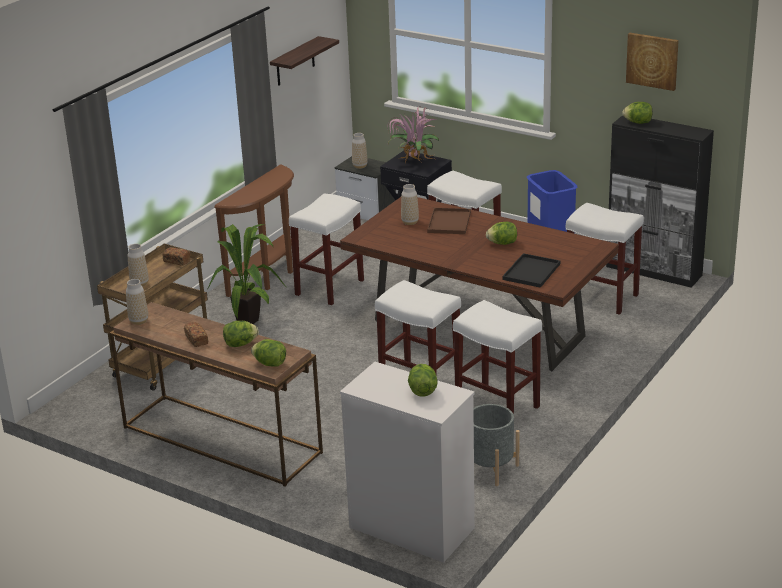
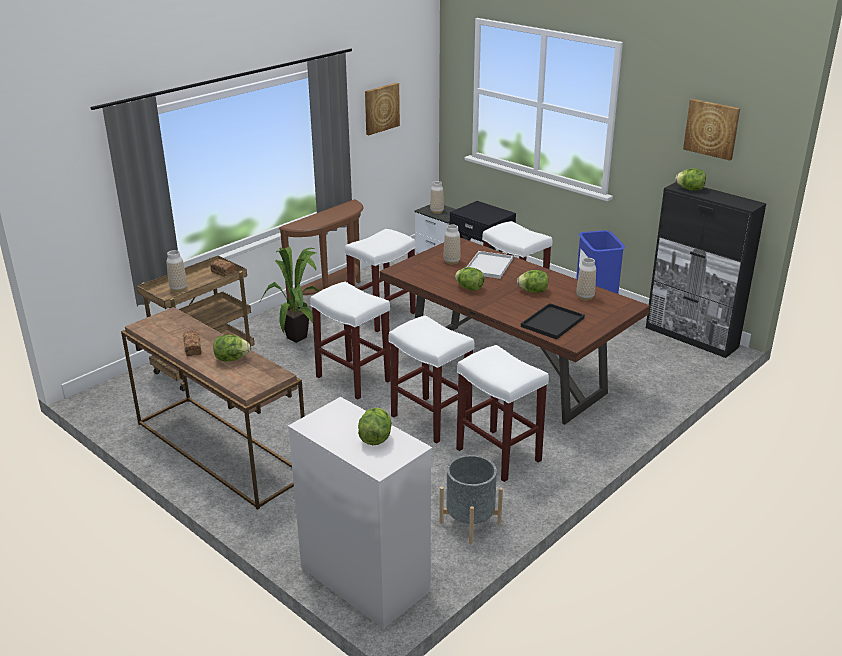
camera: 10 degrees right, 0 degrees up
(139, 321) = (151, 323): vase -> vase (585, 297)
(270, 364) = (249, 383): lettuce -> lettuce (469, 288)
(295, 62) = (381, 108): shelf -> picture
(413, 162) = (480, 211): potted plant -> none
(448, 221) = (488, 265): brown tray -> white tray
(602, 297) = (634, 357): white stool -> white stool (354, 379)

